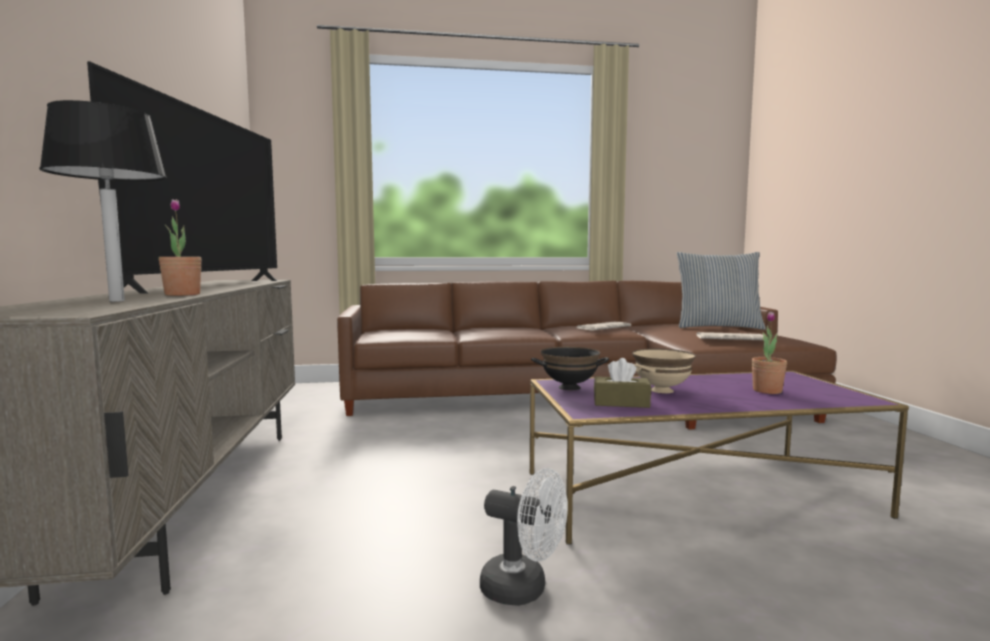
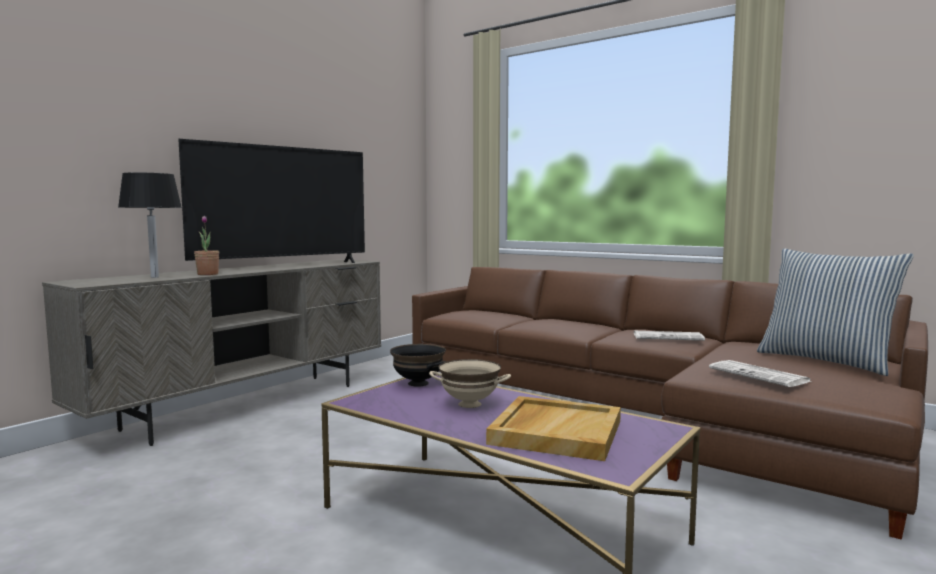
camera: 45 degrees right, 0 degrees up
(523, 589) = (246, 515): white fan -> none
(621, 403) = (399, 403): brown tissue box -> none
(767, 391) = (555, 432): potted plant -> beige tray

